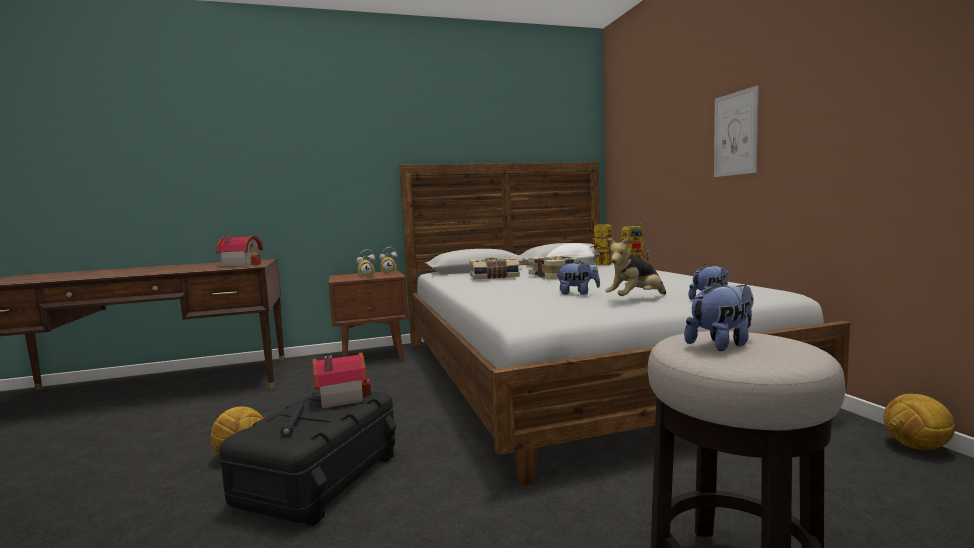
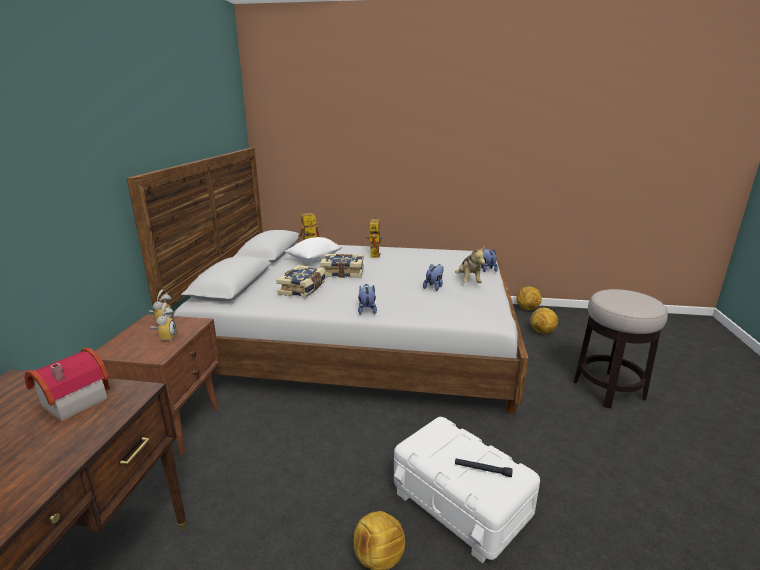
camera: 65 degrees left, 15 degrees up
(319, 479) = (460, 503): black storage box -> white storage box
(339, 397) = (438, 440): toy house -> none
(722, 344) = (629, 301): plush toy -> plush toy (367, 310)
(735, 134) = (414, 148): picture -> none
(844, 475) = (542, 332): none -> football

